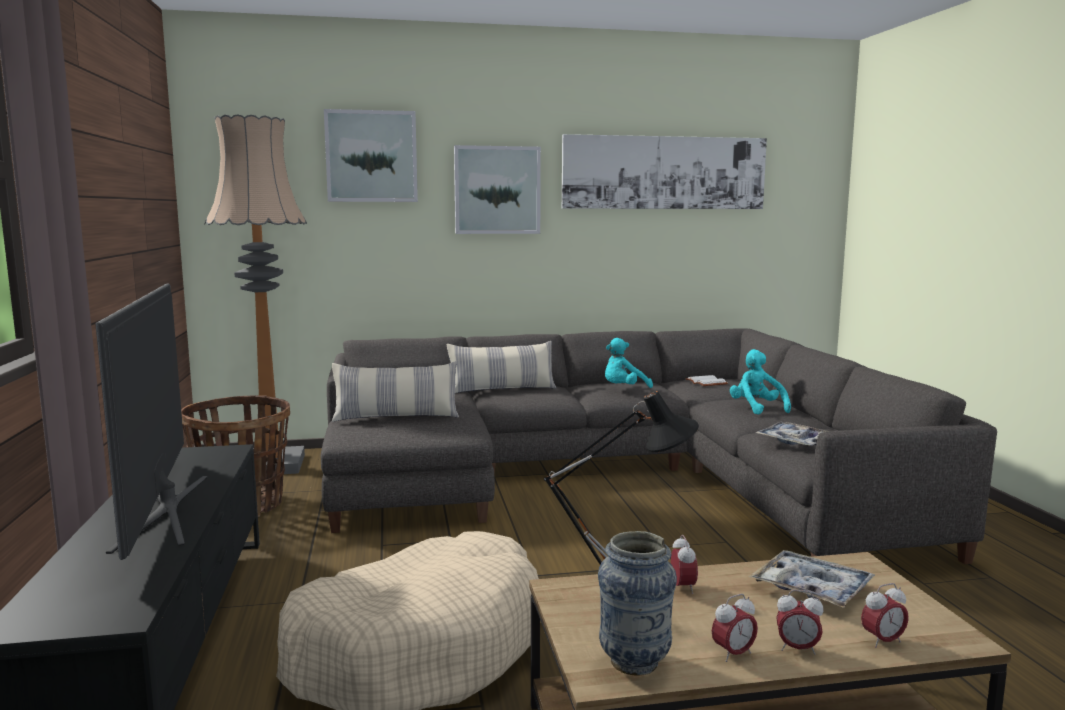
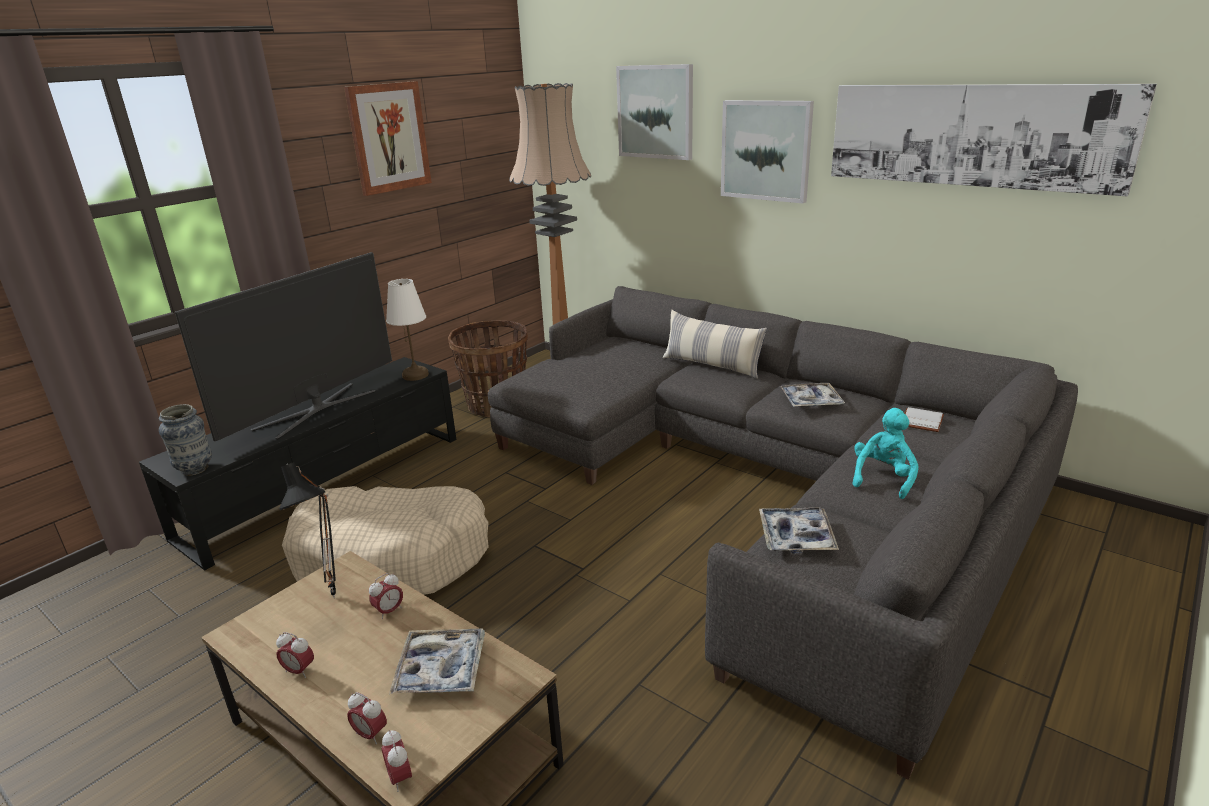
camera: 50 degrees right, 15 degrees up
(105, 149) = (388, 137): none -> picture
(223, 455) = (416, 375): none -> white table lamp
(396, 417) = (574, 372): pillow -> none
(623, 389) = (810, 401): turquoise plush toy -> tray
(634, 662) = (261, 637): vase -> vase (195, 469)
(797, 648) = (327, 696): alarm clock -> alarm clock (400, 777)

